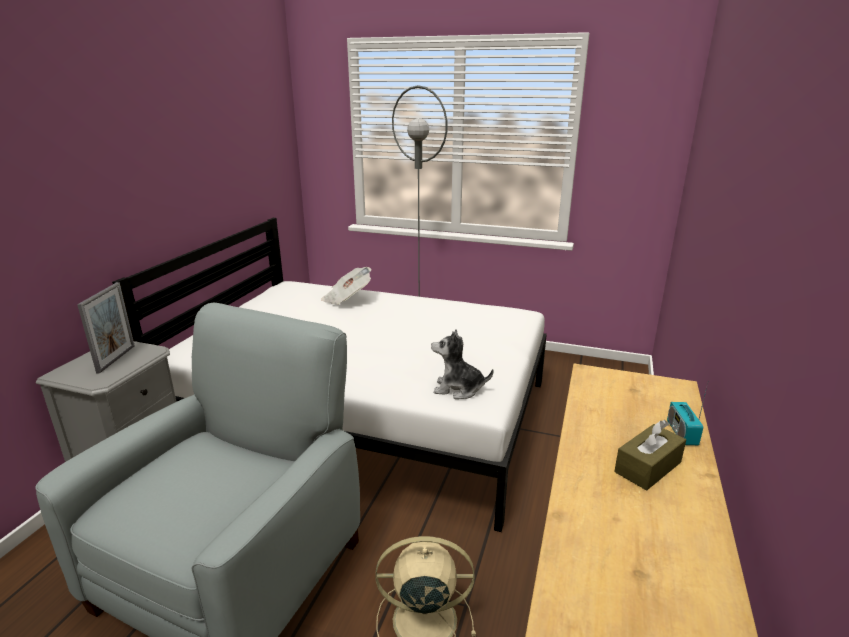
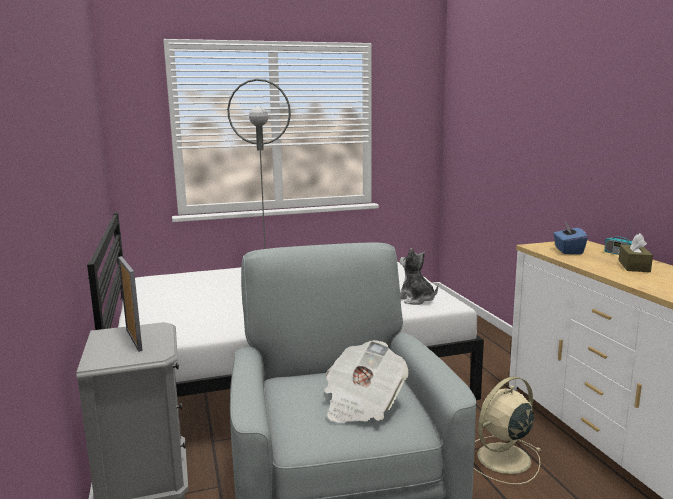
camera: 35 degrees left, 10 degrees down
(347, 298) = (227, 274): newspaper -> newspaper (362, 403)
(458, 389) = (416, 299): plush toy -> plush toy turned 75 degrees clockwise
(617, 398) = (568, 251): none -> blue tissue box

